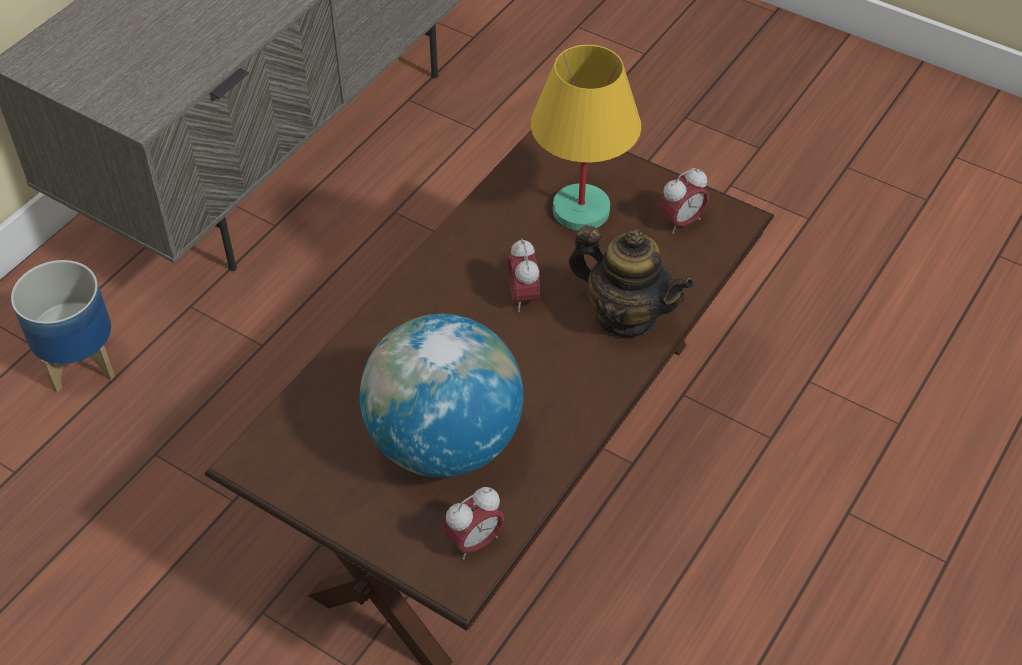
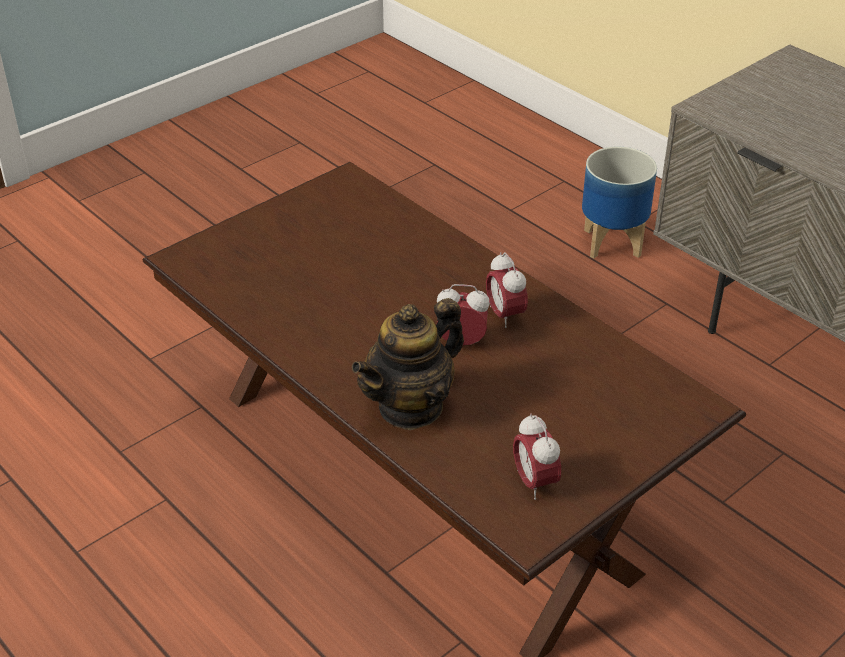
camera: 105 degrees right, 10 degrees down
(444, 443) = (314, 269): globe -> none
(474, 542) = (210, 270): alarm clock -> alarm clock (505, 315)
(582, 211) = (573, 407): yellow table lamp -> none

